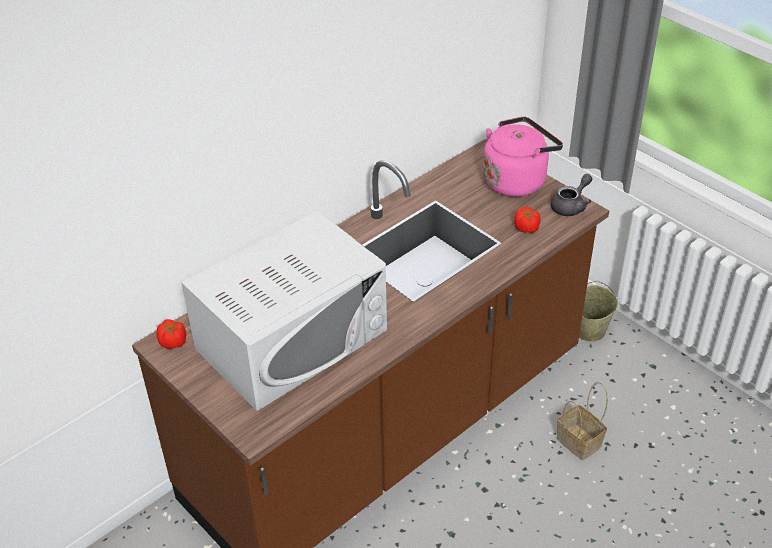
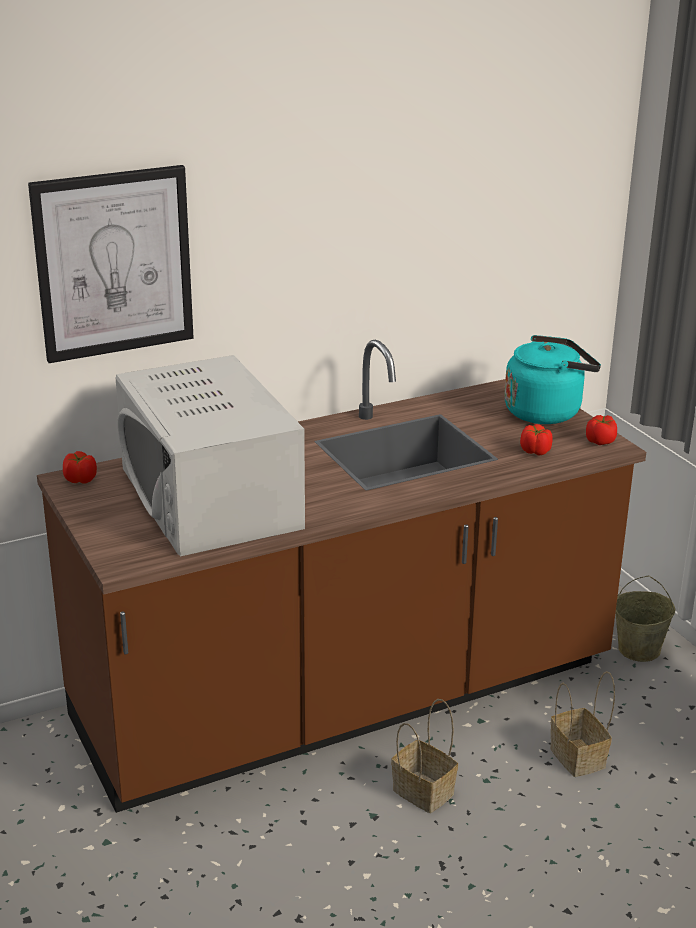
camera: 15 degrees right, 15 degrees down
(171, 161) = (114, 263): none -> picture
(292, 339) = (210, 498): white microwave -> white microwave turned 90 degrees clockwise
(477, 502) = (421, 791): none -> basket
(517, 180) = (546, 411): pink kettle -> turquoise kettle
(571, 206) = (600, 441): grey teapot -> tomato

